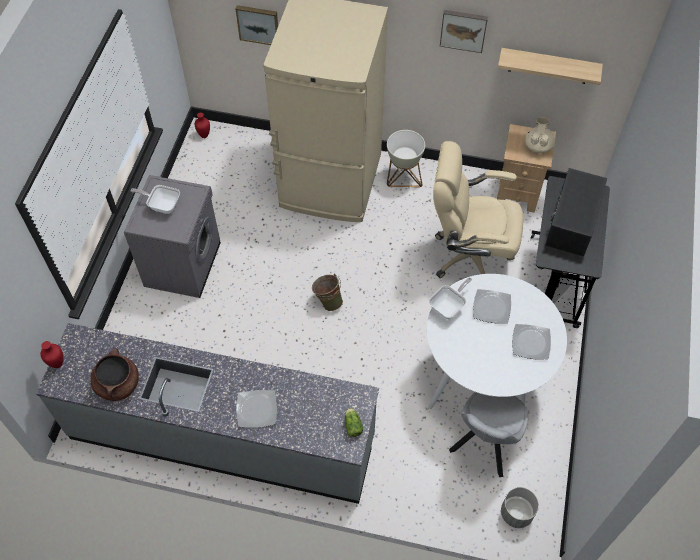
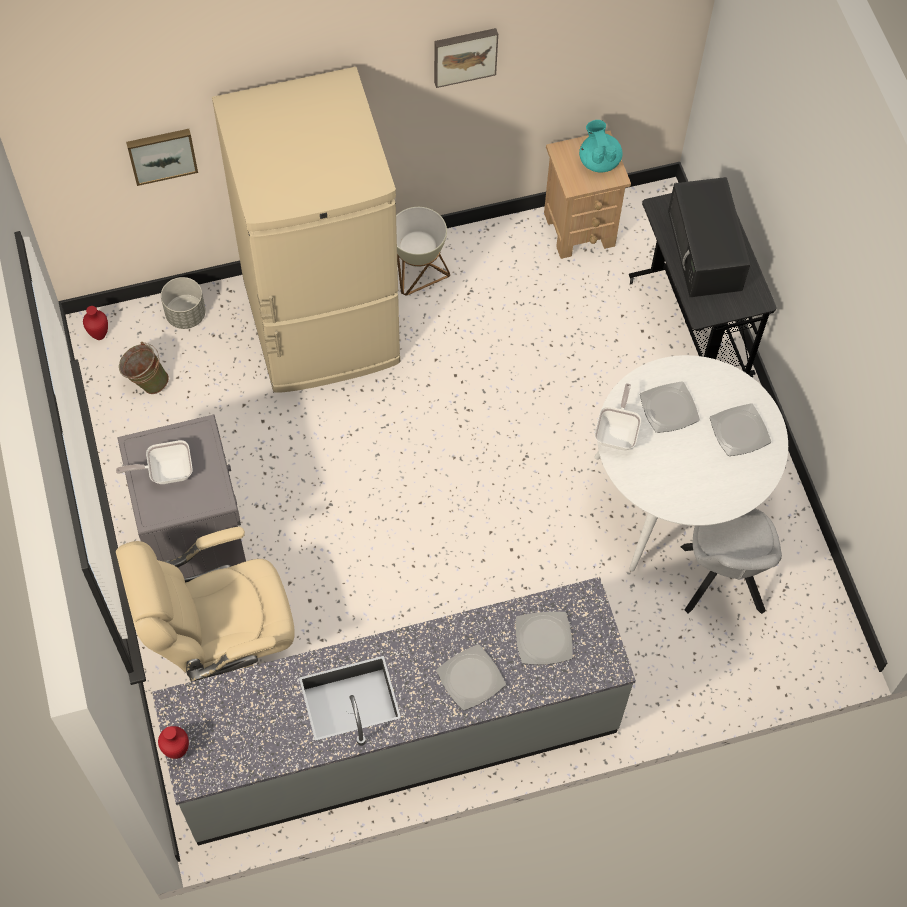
camera: 30 degrees left, 5 degrees up
(118, 384) = (275, 736): brown cooking pot -> none
(318, 409) = (544, 639): none -> plate
(328, 301) = (421, 493): green bucket -> green bucket (146, 382)
(352, 424) = (596, 637): lettuce -> none
(468, 256) = (566, 346): beige office chair -> beige office chair (225, 652)
(516, 513) = (804, 646): grey planter -> grey planter (185, 314)
(538, 146) = (599, 161): beige teapot -> turquoise teapot
(549, 66) = (587, 56): shelf -> none

